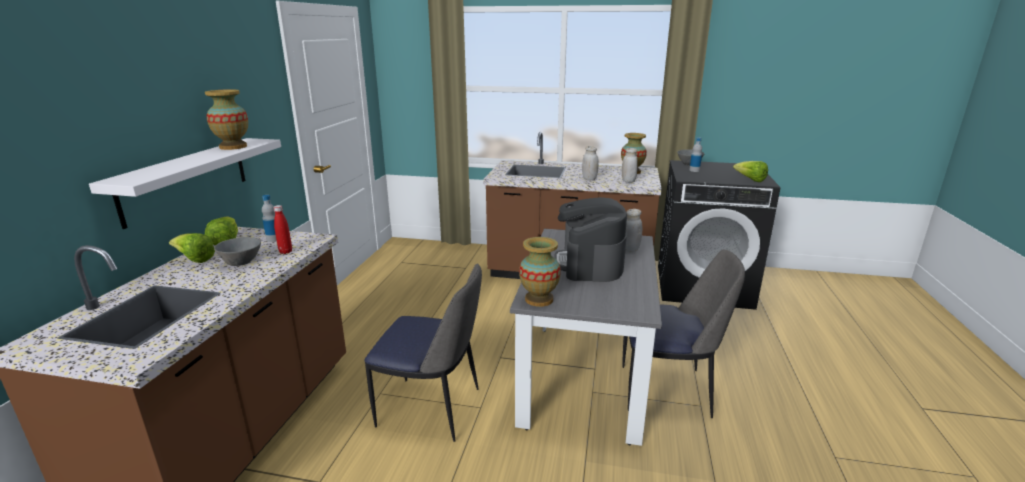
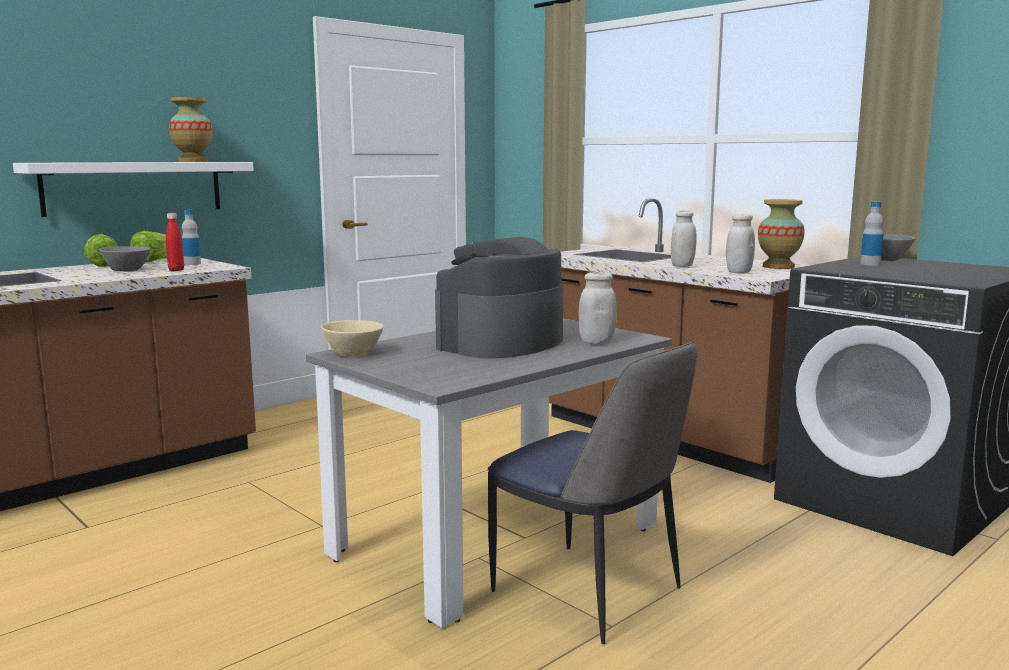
camera: 35 degrees right, 10 degrees down
(432, 408) = (273, 510): chair -> none
(539, 299) = (353, 354): vase -> beige bowl
(750, 180) = (947, 278): lettuce -> none

